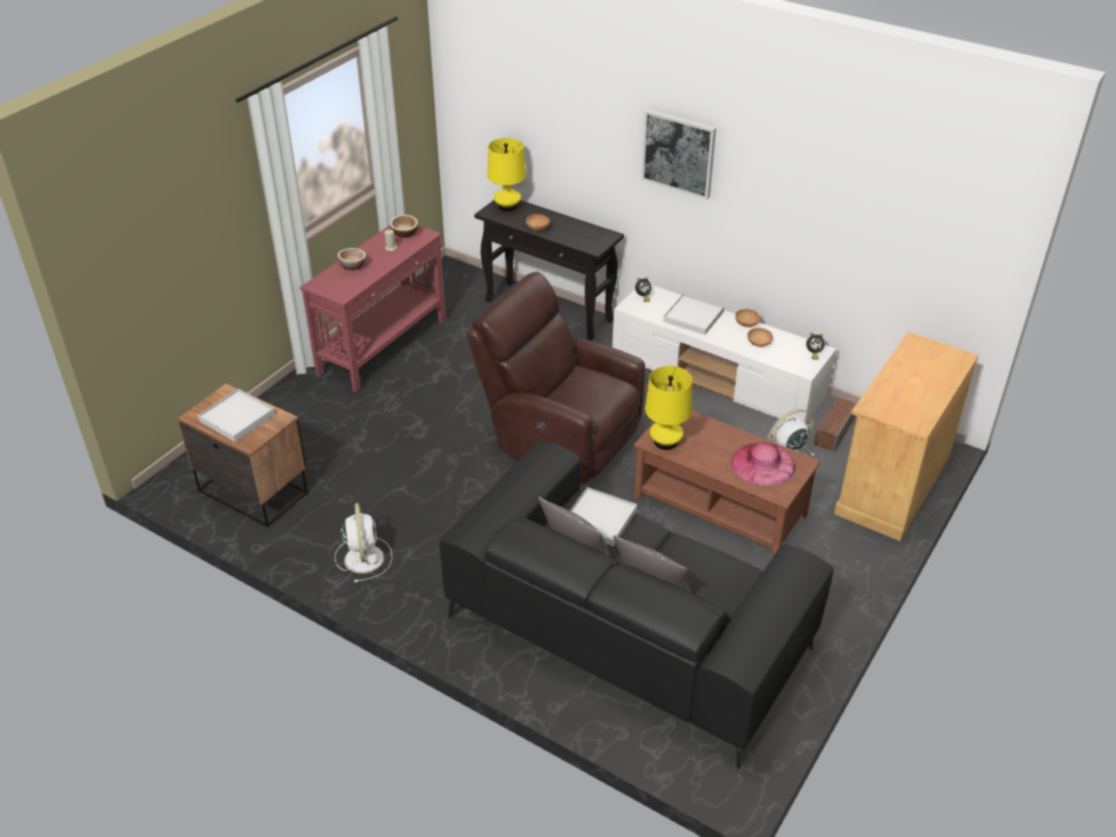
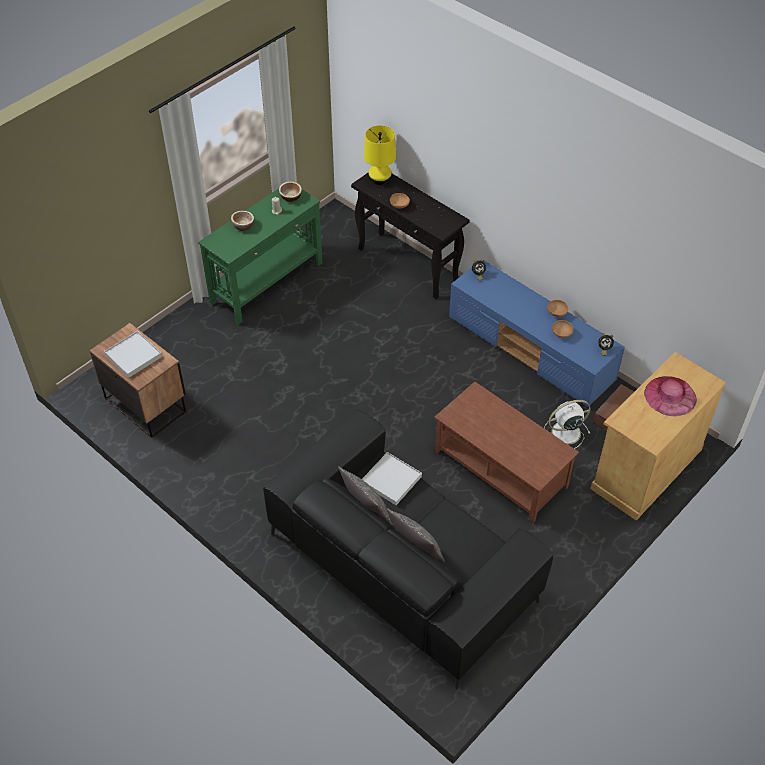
camera: 10 degrees right, 10 degrees up
(364, 557) = (218, 474): white fan -> none
(384, 346) = (267, 283): red console table -> green console table
(560, 437) = (389, 388): brown armchair -> none
(665, 442) = (460, 418): yellow table lamp -> none
(678, 153) = (513, 170): picture -> none
(693, 316) = (514, 299): white tray -> none
(718, 378) = (531, 349): white tv stand -> blue tv stand
(763, 464) = (532, 448): pink hat -> pink hat (670, 396)

